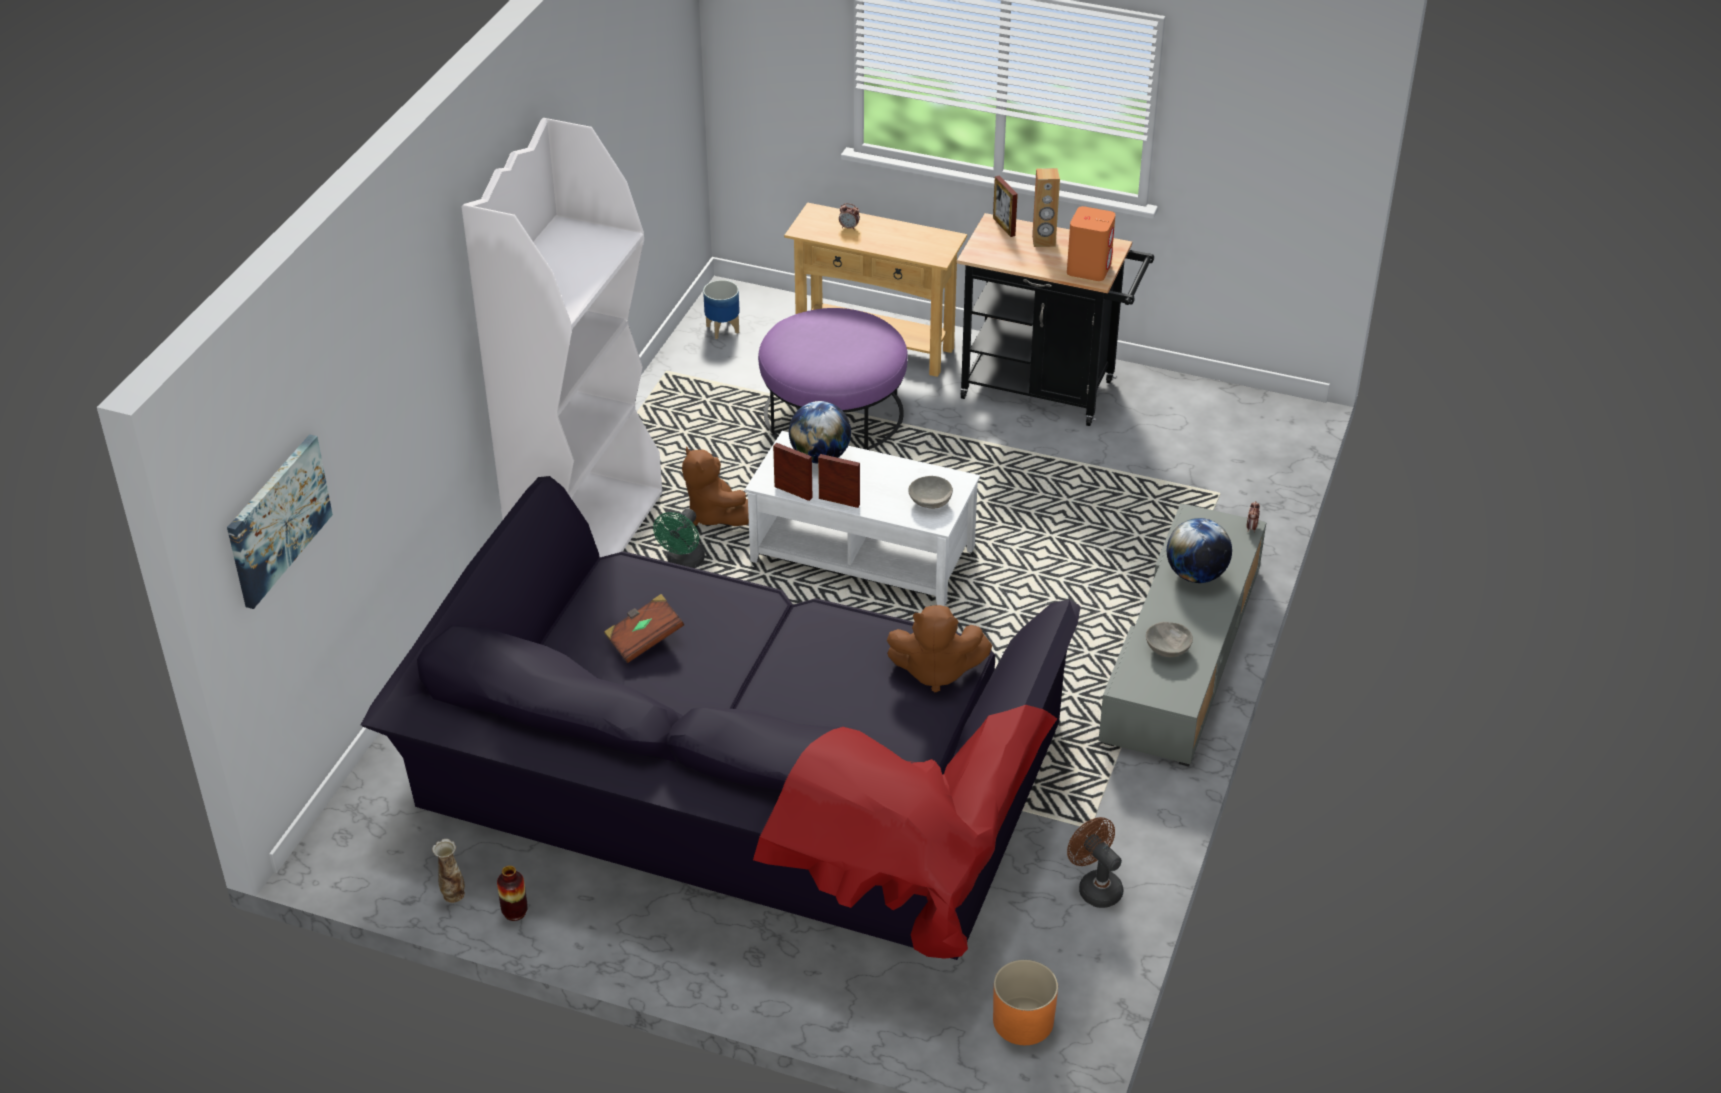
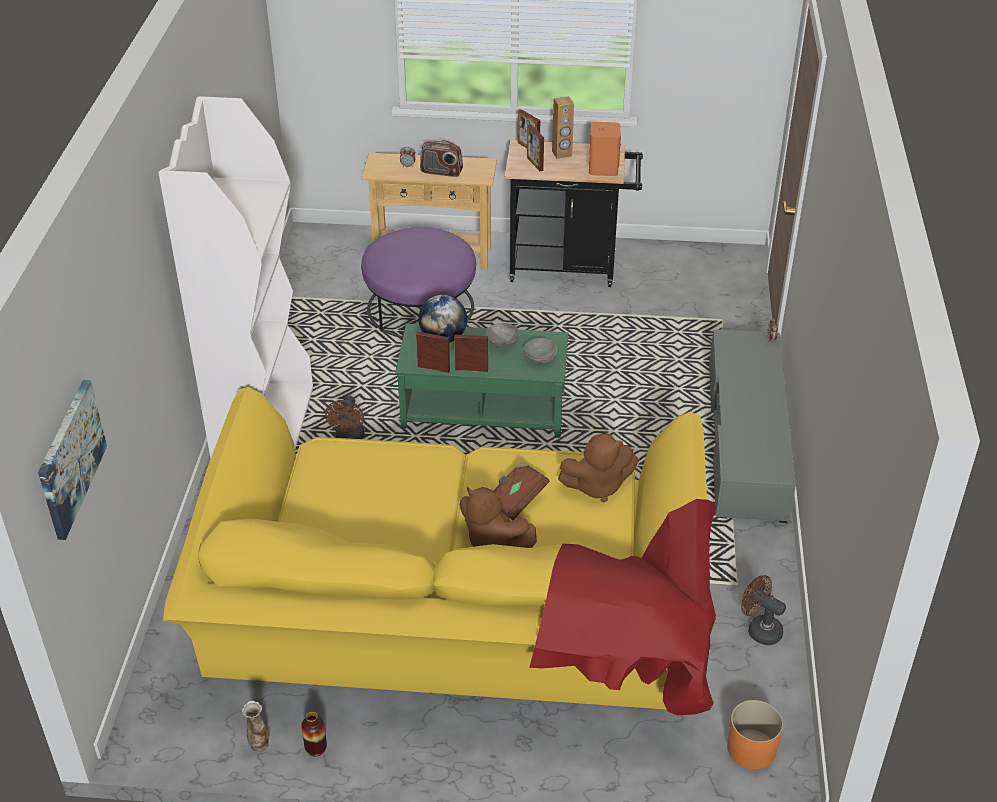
camera: 15 degrees left, 0 degrees up
(644, 639) = (360, 503): brown book -> brown book (516, 499)
(683, 563) = (349, 438): green fan -> brown fan
(715, 515) = (360, 398): brown plush toy -> brown plush toy (492, 542)
(722, 329) = (313, 259): planter -> none
(735, 784) = (455, 605): black sofa -> yellow sofa
(861, 555) = (483, 409): white coffee table -> green coffee table
(888, 241) = (441, 172): none -> radio
(1002, 250) = (535, 164): none -> picture frame
(1167, 649) = (751, 437): grey bowl -> grey bowl (502, 343)
(1196, 575) = (748, 379): globe -> none

